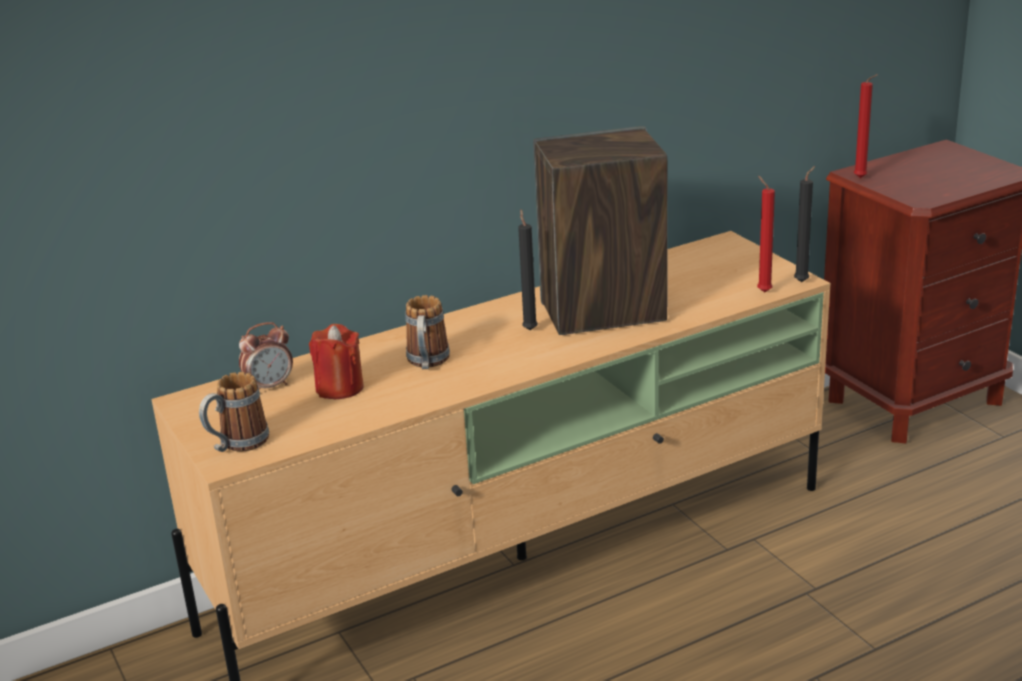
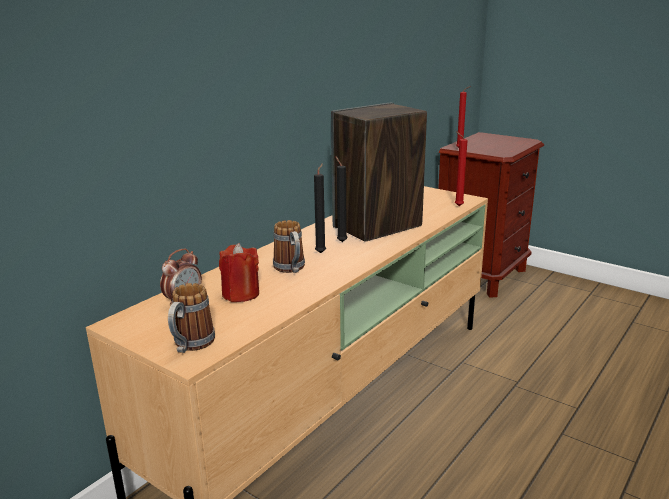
camera: 25 degrees left, 5 degrees down
(803, 281) = (473, 199): black candle -> black candle (321, 252)

